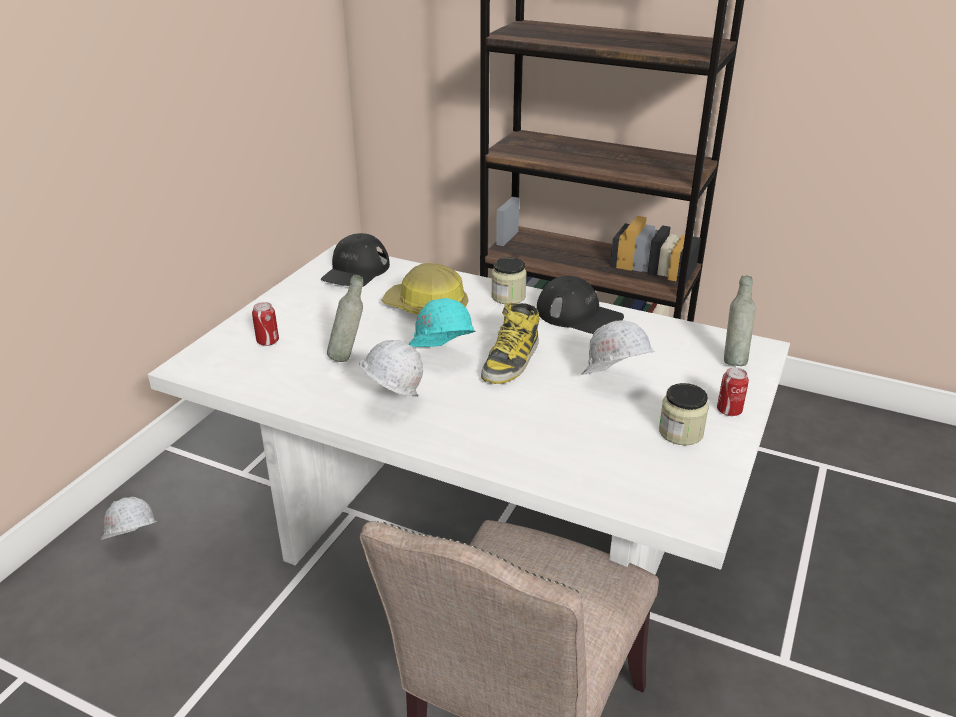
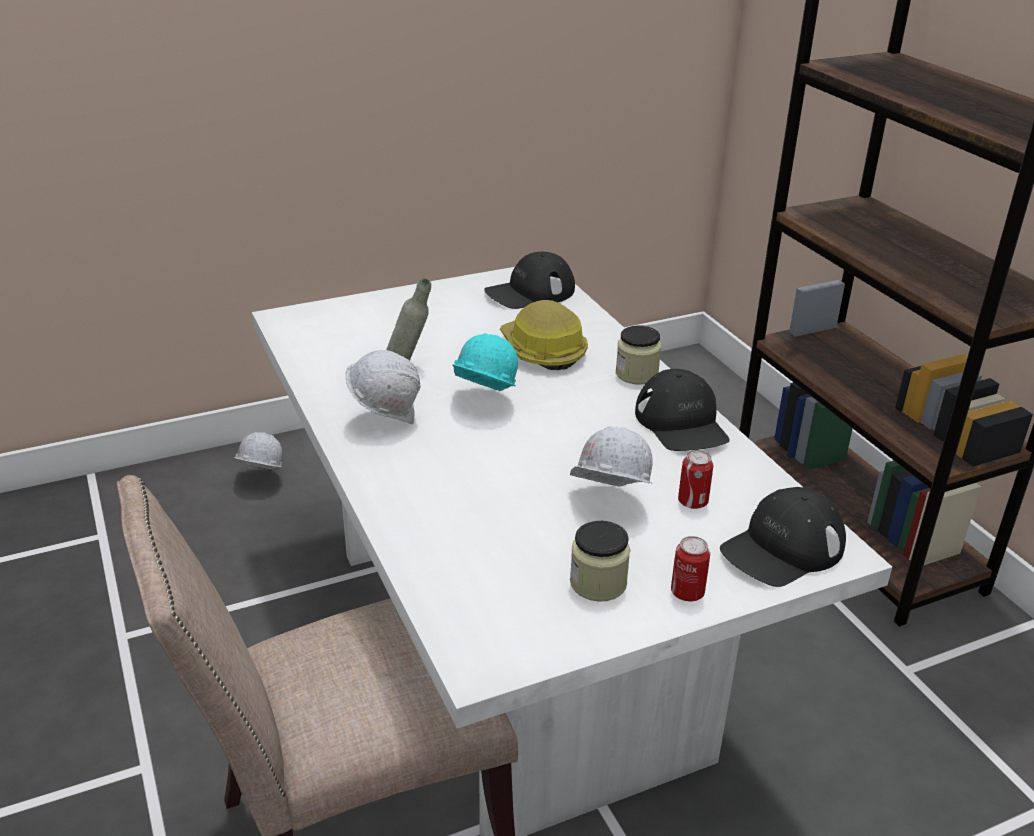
camera: 40 degrees right, 0 degrees up
(268, 341) = (368, 324): can -> can (692, 502)
(511, 361) = (541, 434): boot -> none
(733, 360) = (782, 548): grey bottle -> black cap

